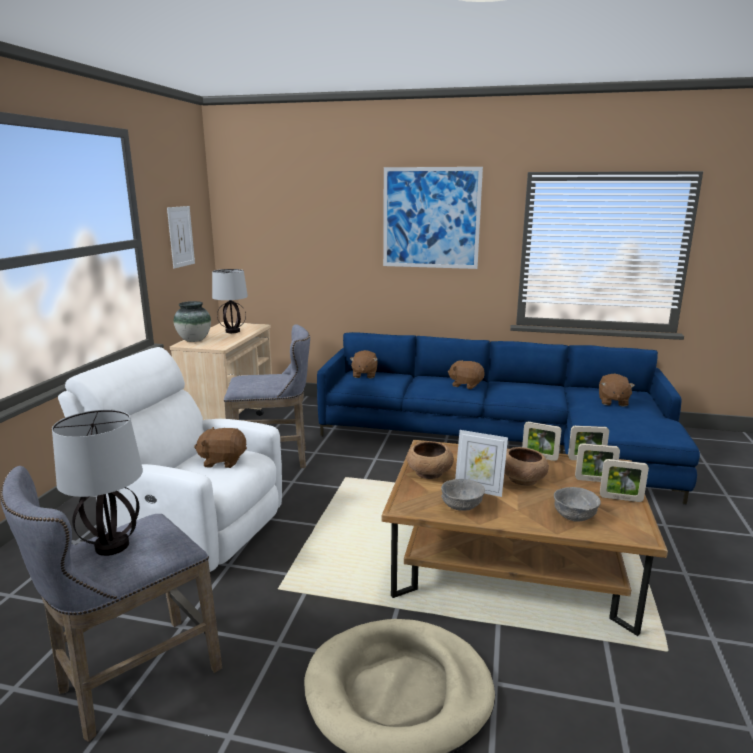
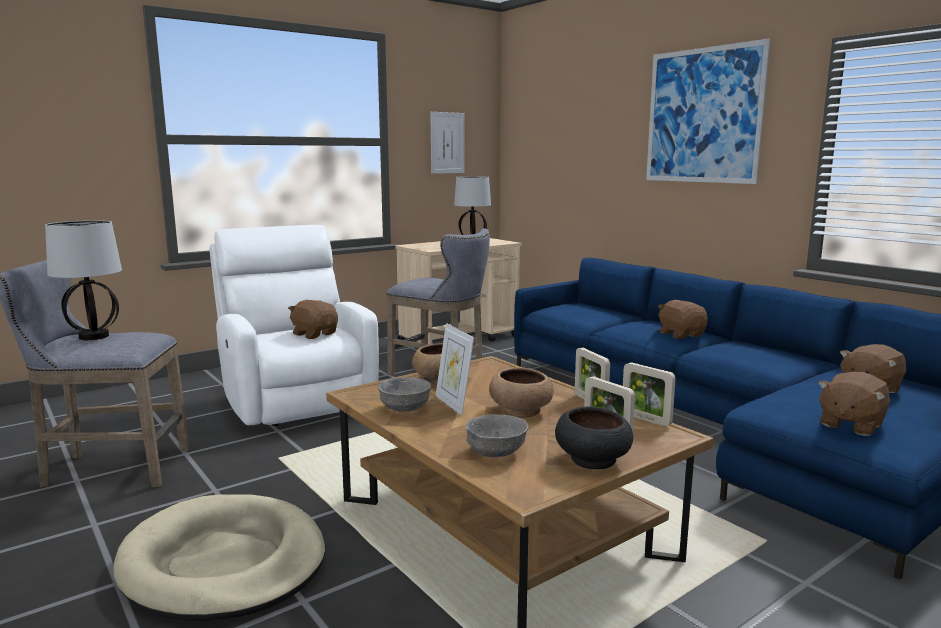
camera: 40 degrees right, 5 degrees down
(194, 340) = (424, 244): vase -> none
(364, 375) = (580, 307): brown plush toy -> brown plush toy (850, 424)
(620, 498) = (593, 459): picture frame -> black bowl

